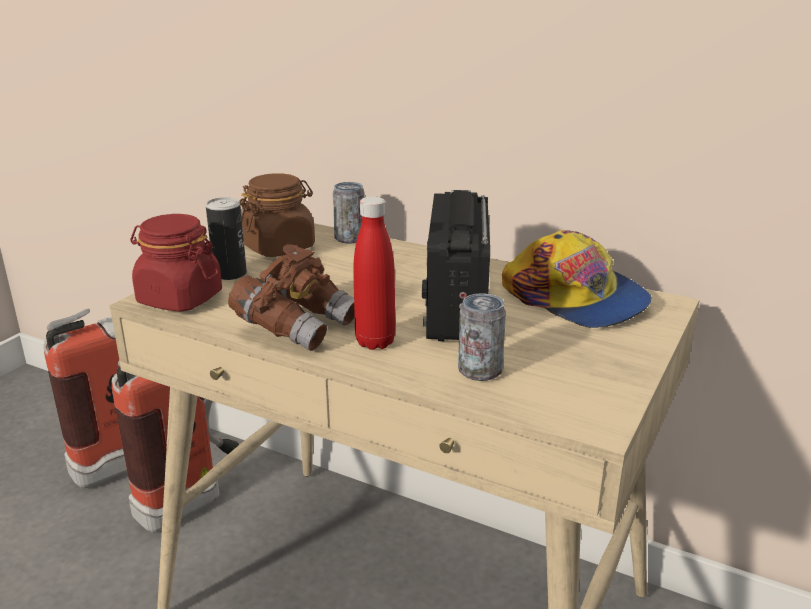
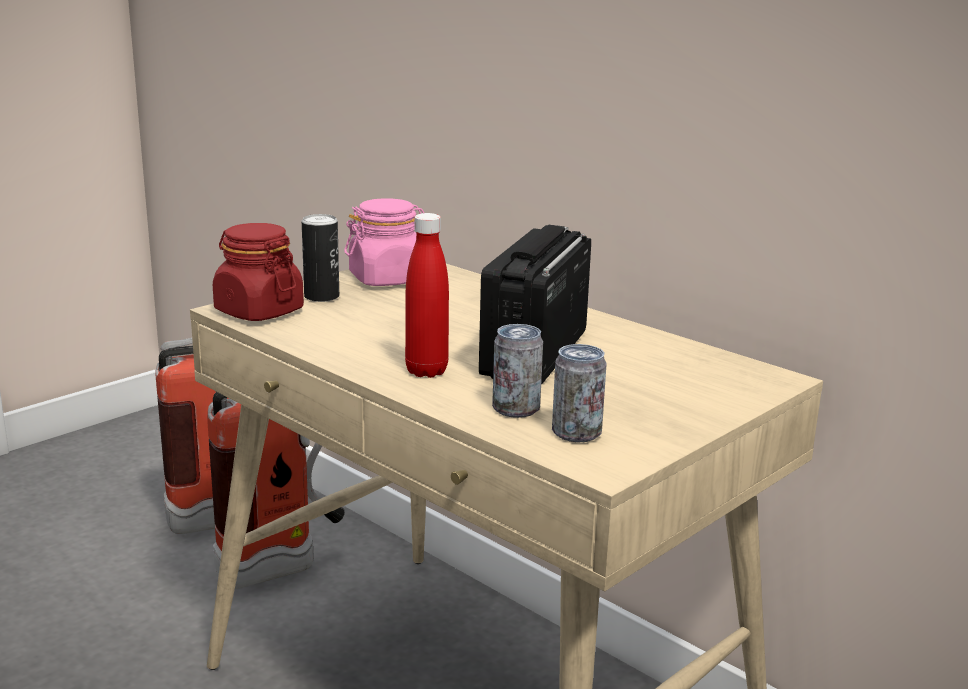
camera: 15 degrees right, 5 degrees down
(279, 247) = (387, 279): brown jar -> pink jar
(297, 326) = (358, 348): brown binoculars -> none
(350, 238) = (468, 279): can -> can (576, 433)
(575, 298) = (675, 361): cap -> none

